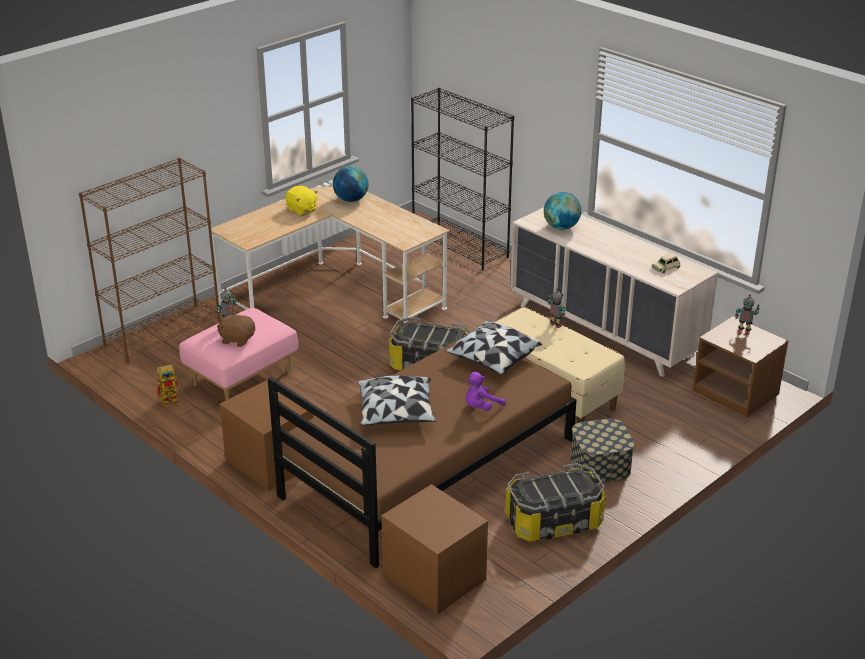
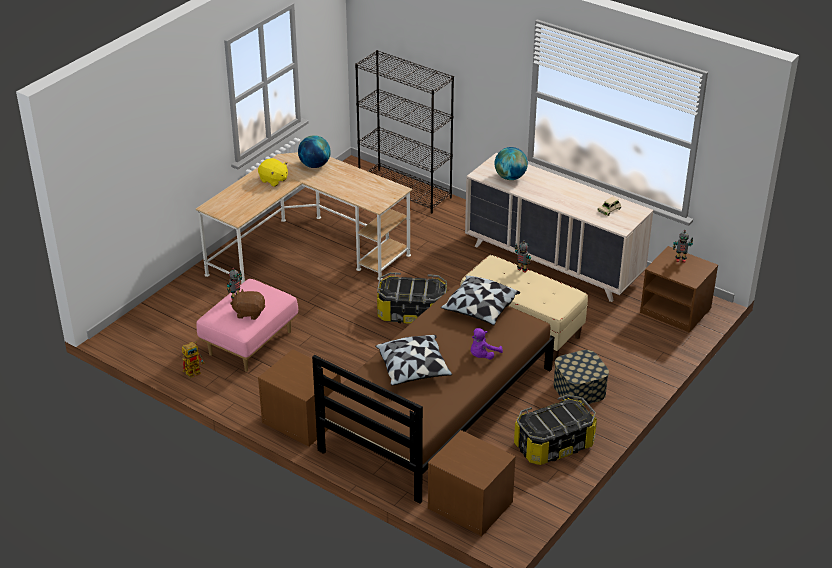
camera: 10 degrees left, 5 degrees up
(163, 333) = (163, 306): brown bookcase -> none

